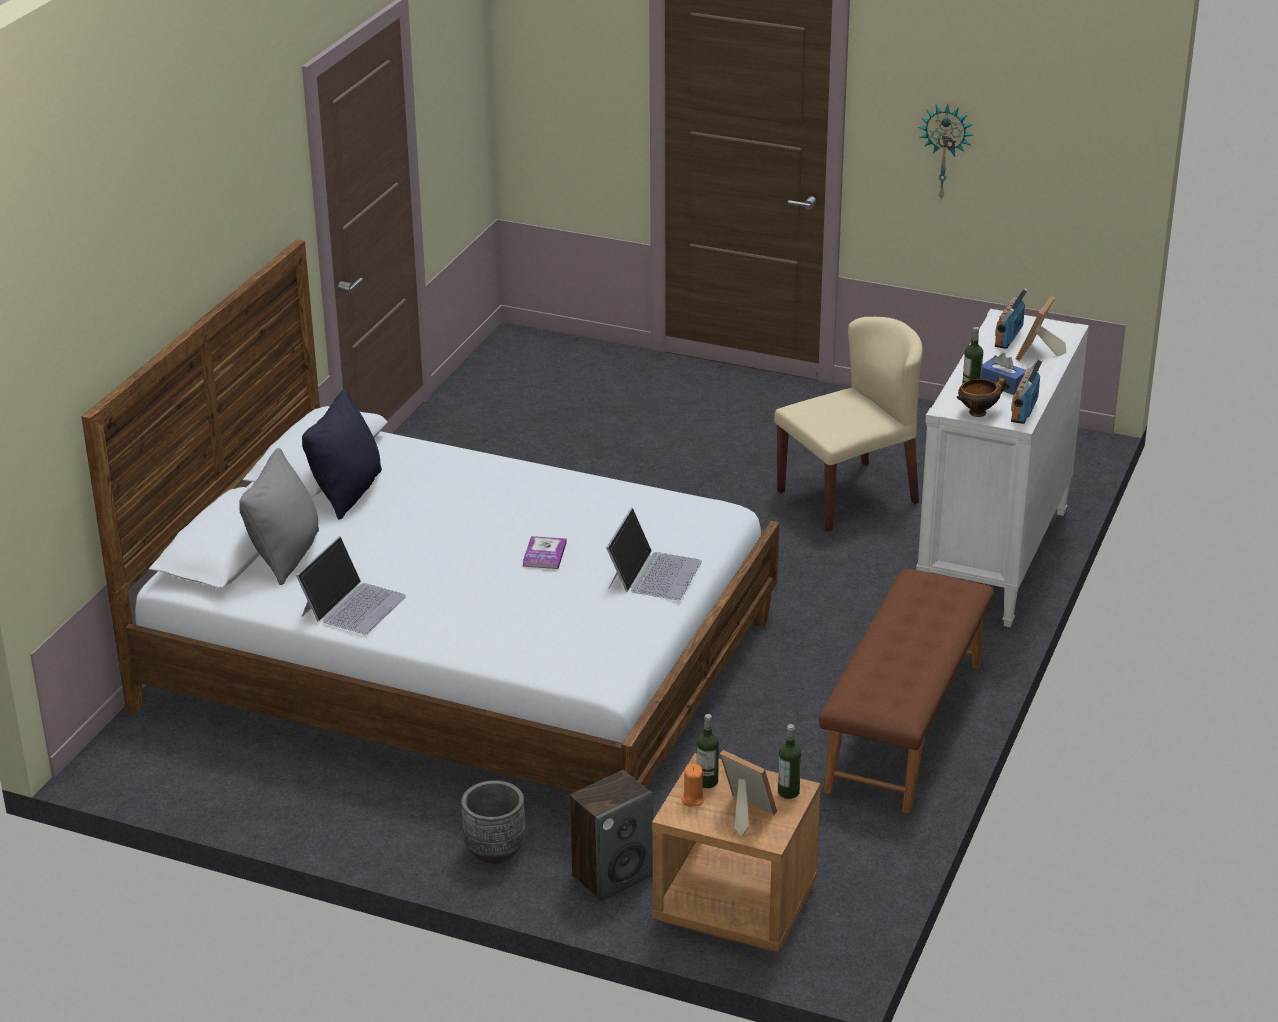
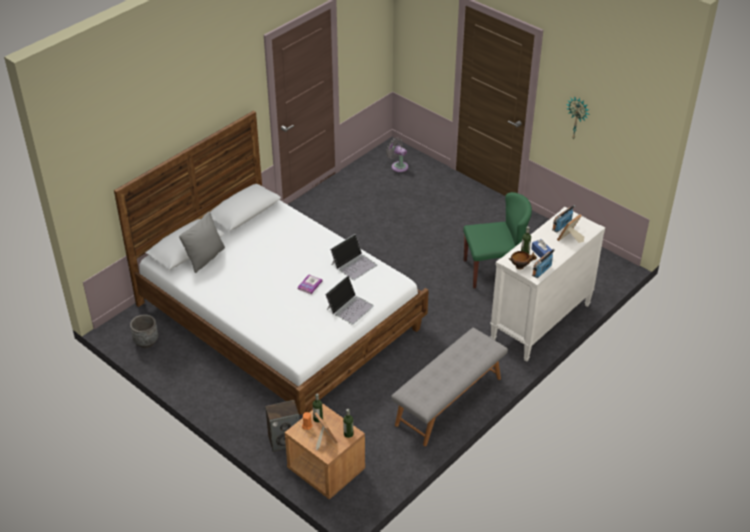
camera: 20 degrees right, 10 degrees up
(347, 493) = (247, 231): black pillow -> none
(353, 605) = (218, 291): laptop -> laptop (354, 264)
(494, 850) = (244, 414): grey planter -> grey planter (146, 342)
(546, 366) = (398, 166): none -> grey fan
(848, 496) = (494, 270): beige chair -> green chair
(906, 727) = (449, 401): brown bench -> grey bench

